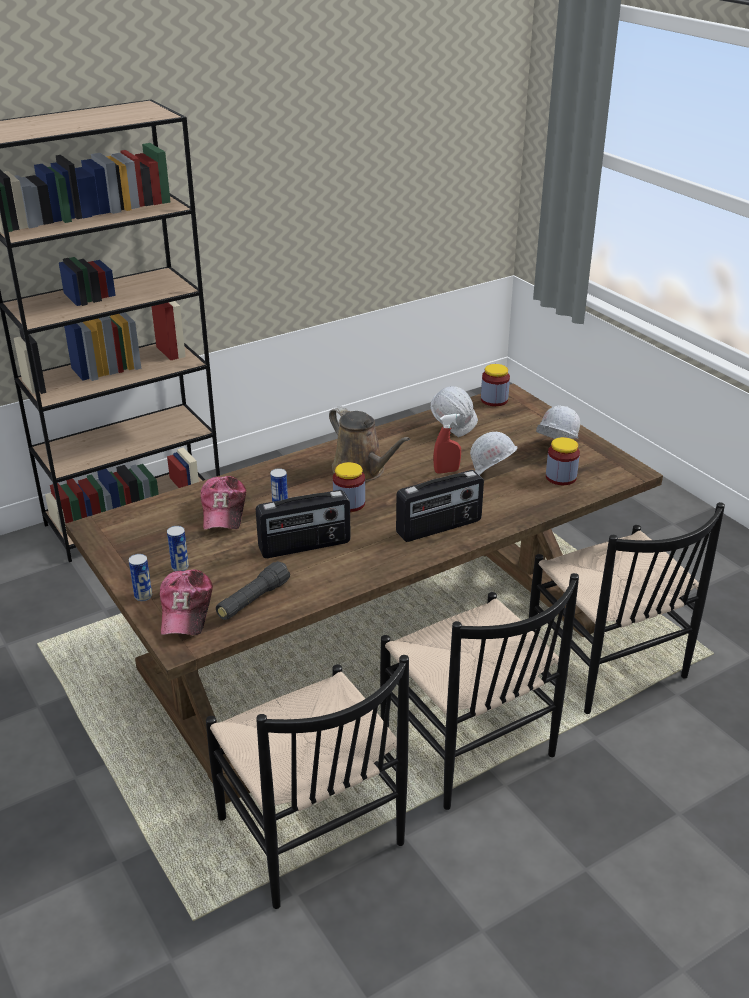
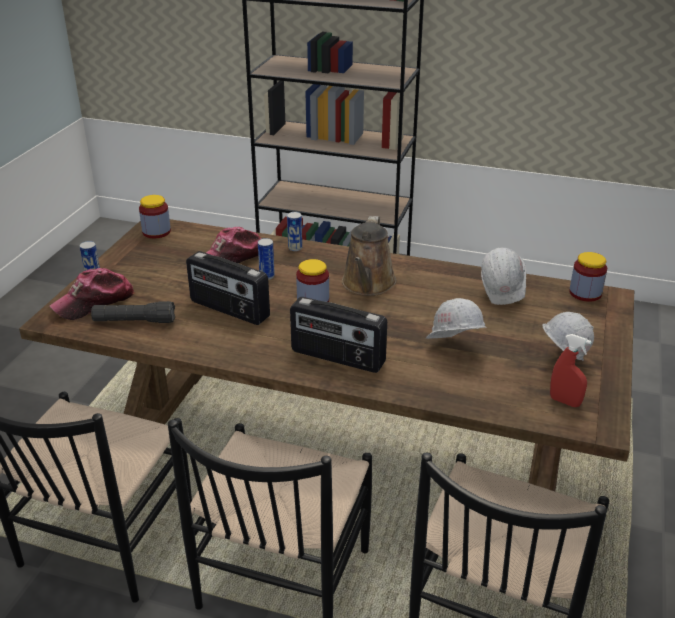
camera: 50 degrees right, 0 degrees up
(180, 567) = (143, 275): can -> can (295, 248)
(446, 471) = (429, 322): red spray bottle -> red spray bottle (565, 401)
(561, 477) = (517, 386): jar -> jar (156, 232)

